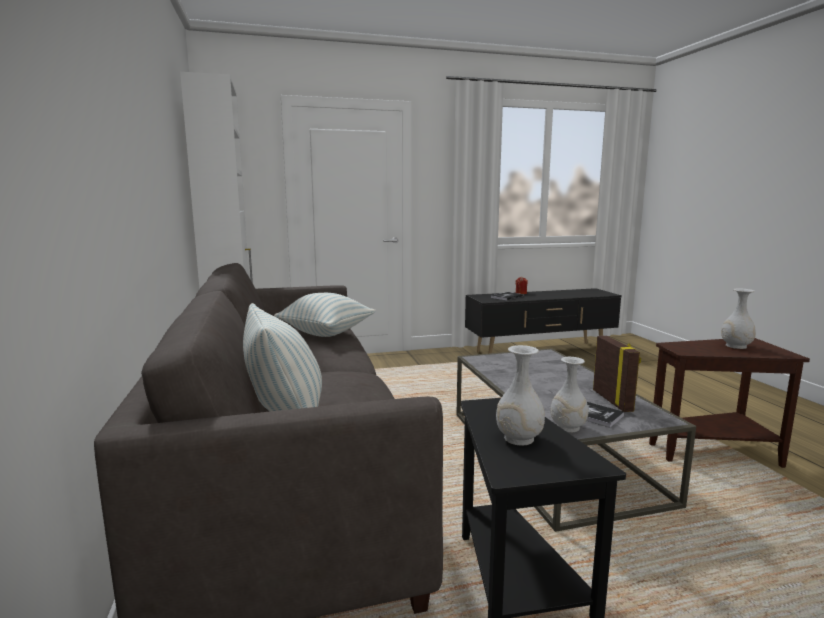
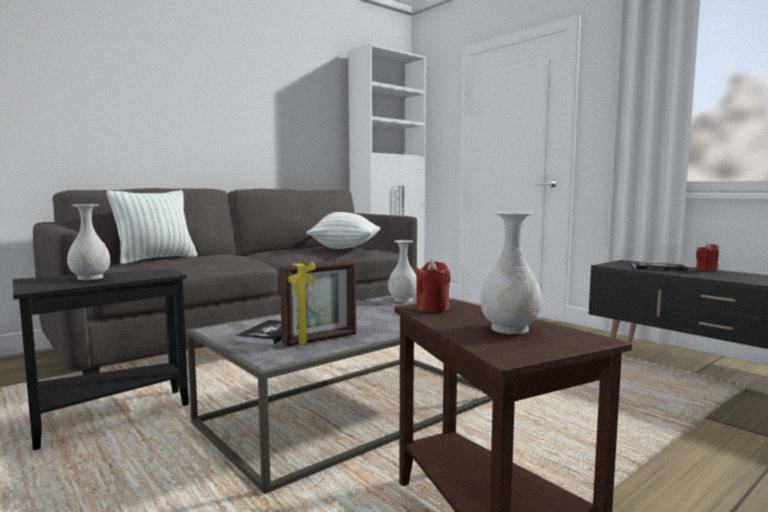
camera: 65 degrees right, 5 degrees down
(567, 427) = (227, 329): white vase -> white vase (402, 300)
(687, 349) = (432, 308): none -> red candle

